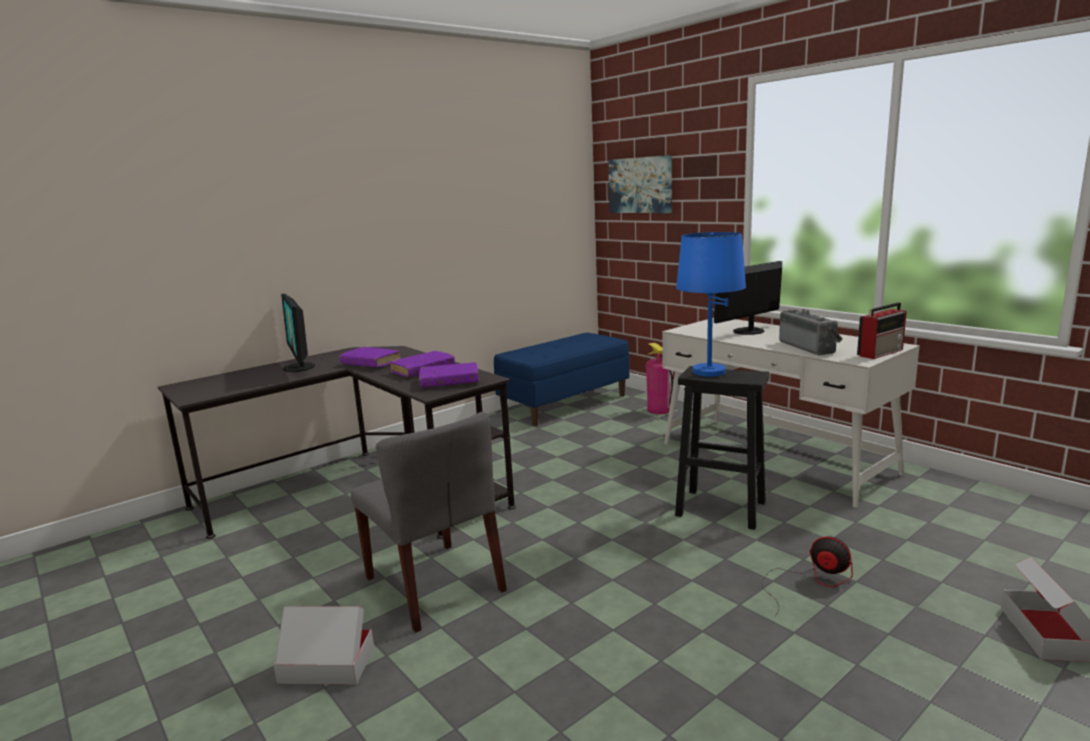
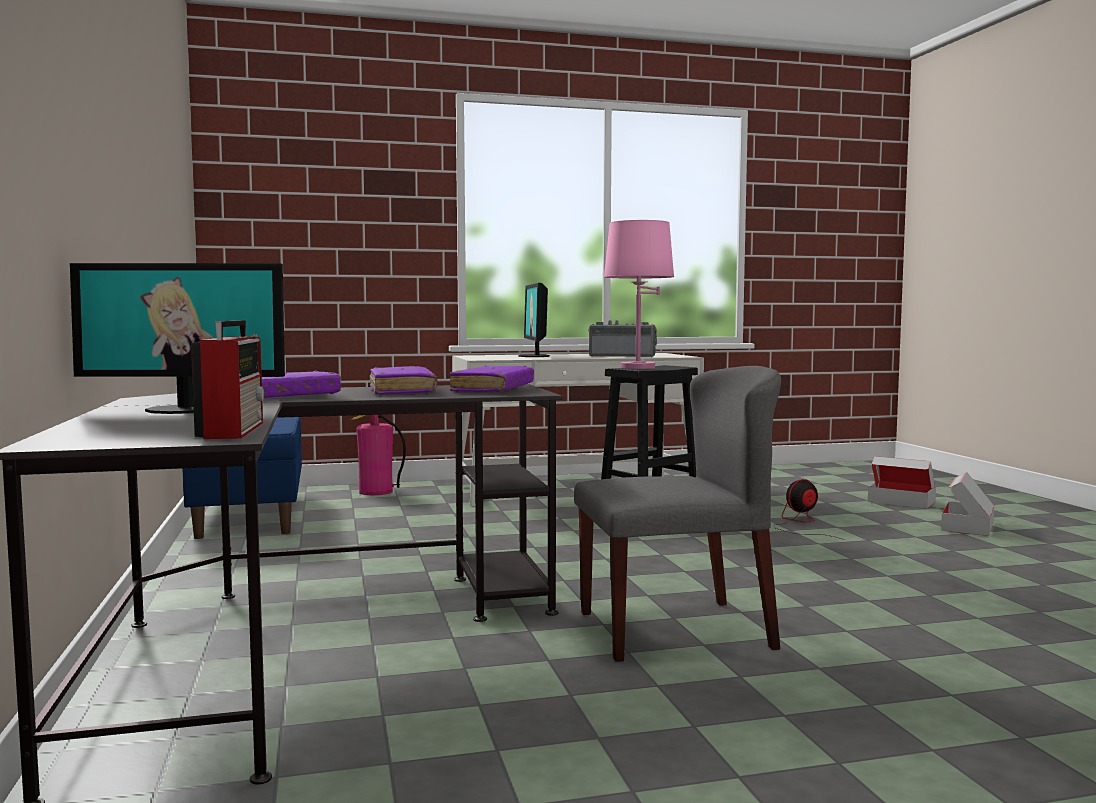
camera: 65 degrees left, 10 degrees down
(326, 665) = (822, 700): cardboard box -> cardboard box (967, 526)
(640, 185) = (293, 199): picture -> none
(708, 372) = (638, 367): blue table lamp -> pink table lamp
(881, 352) = (670, 354): radio -> radio (233, 430)

